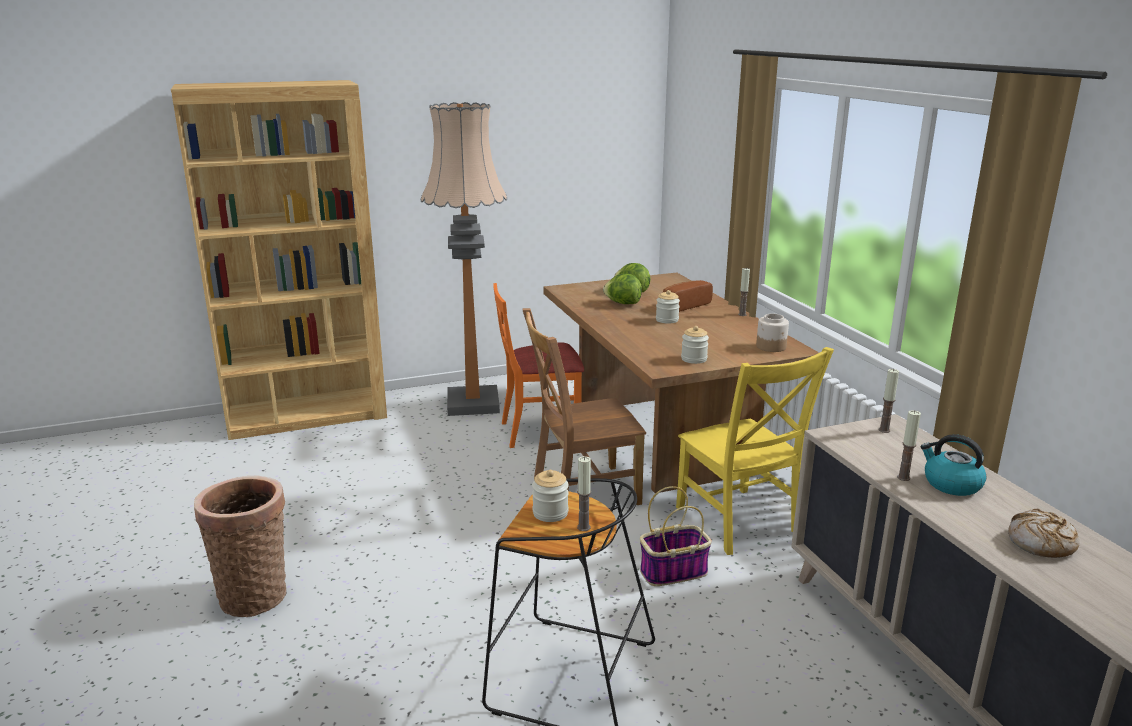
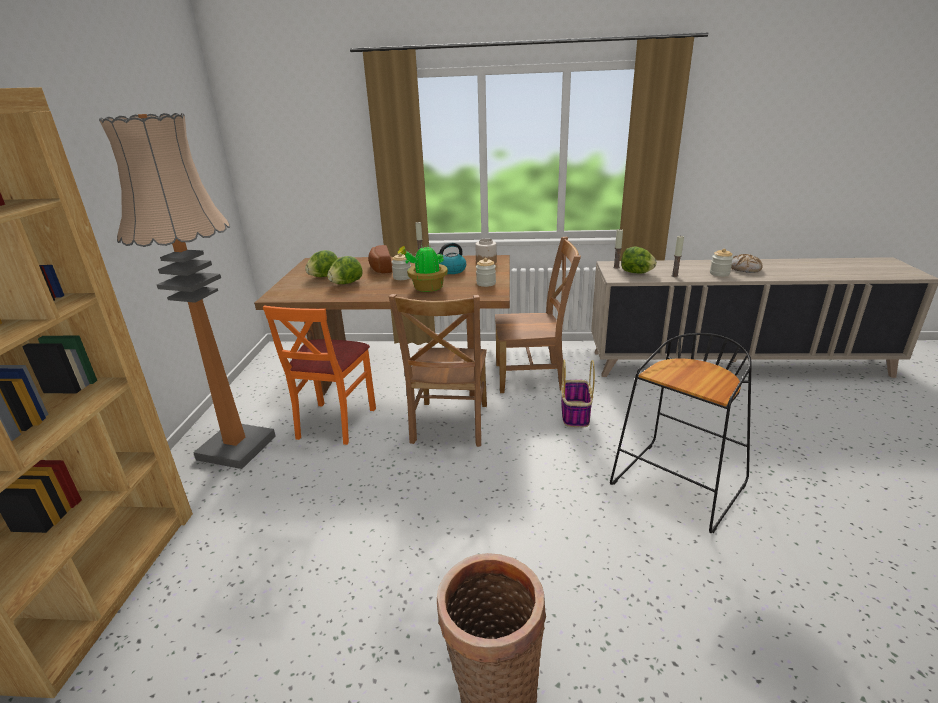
camera: 65 degrees left, 5 degrees up
(550, 513) = (685, 377): jar -> jar (719, 273)
(583, 527) = (705, 370): candle -> none
(646, 336) = (427, 288): none -> potted plant
(739, 523) = (533, 377): yellow chair -> brown chair
(877, 447) = (636, 273): none -> lettuce
(951, 484) = (684, 269): kettle -> kettle (451, 270)

